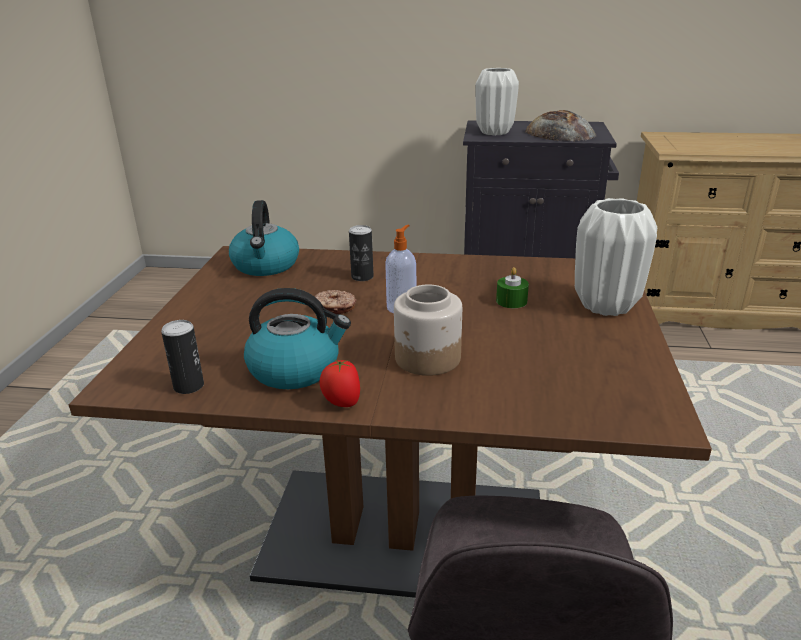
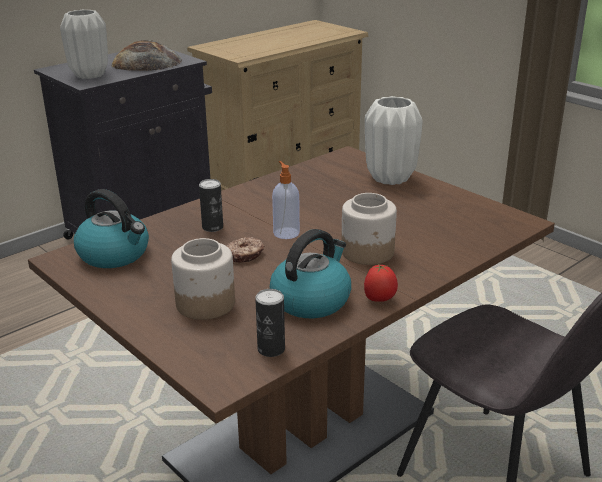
camera: 50 degrees left, 0 degrees up
(232, 328) = (205, 304): none -> jar
(511, 301) = (339, 198): green candle -> none

